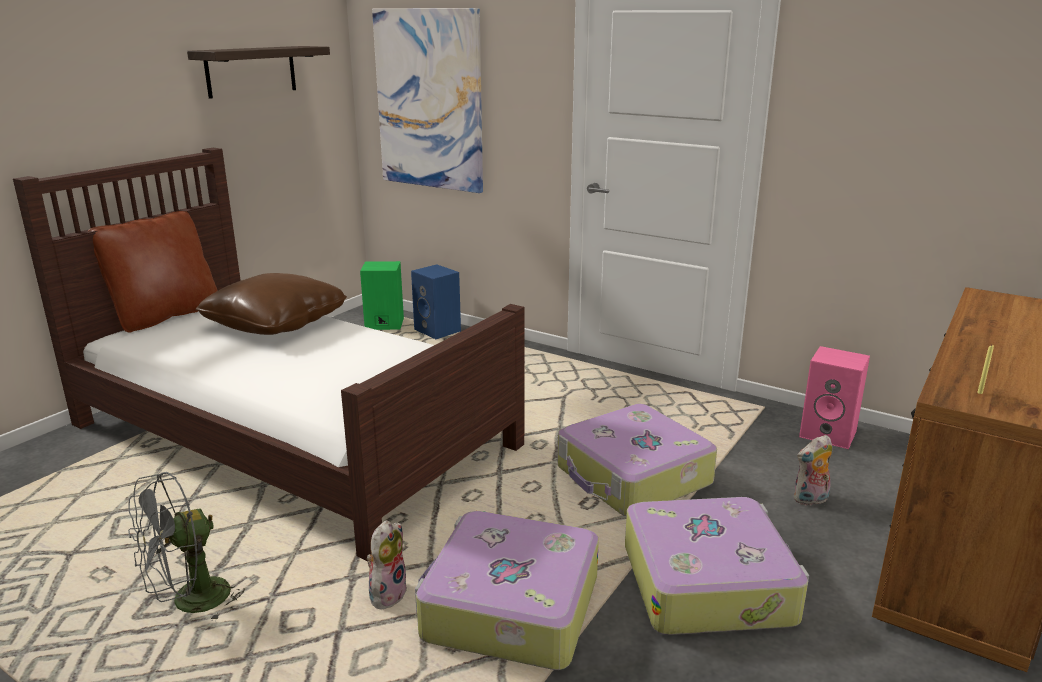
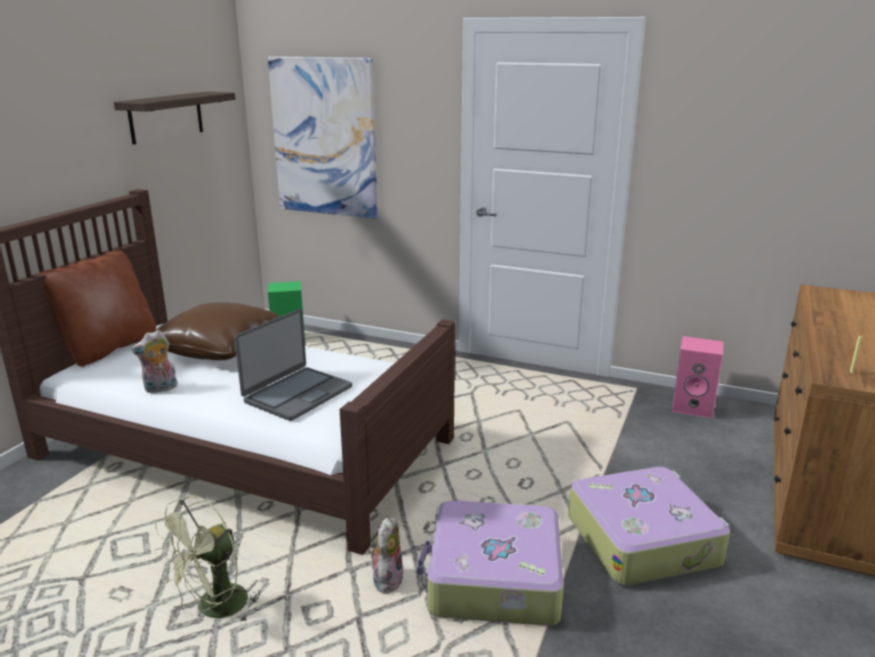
camera: 10 degrees left, 0 degrees up
(190, 603) = (215, 610): grey fan -> green fan
(333, 376) = (297, 394): none -> laptop
(439, 331) = (340, 342): blue speaker -> none
(633, 477) = (553, 457): suitcase -> none
(810, 500) = (697, 463): plush toy -> plush toy (160, 389)

